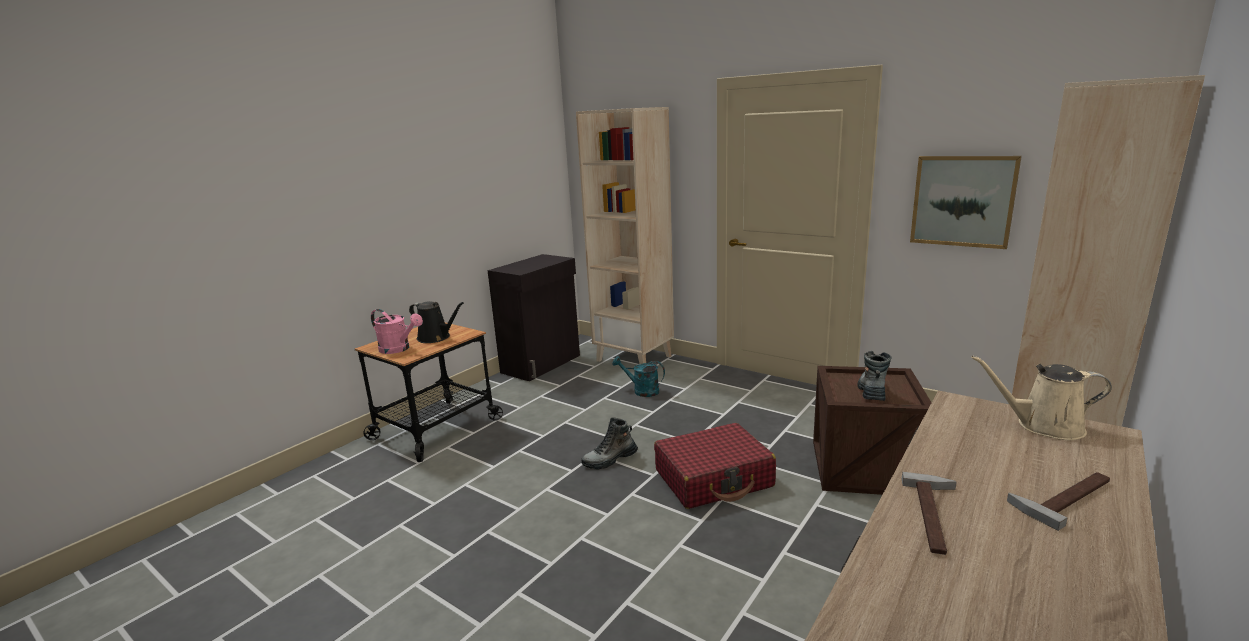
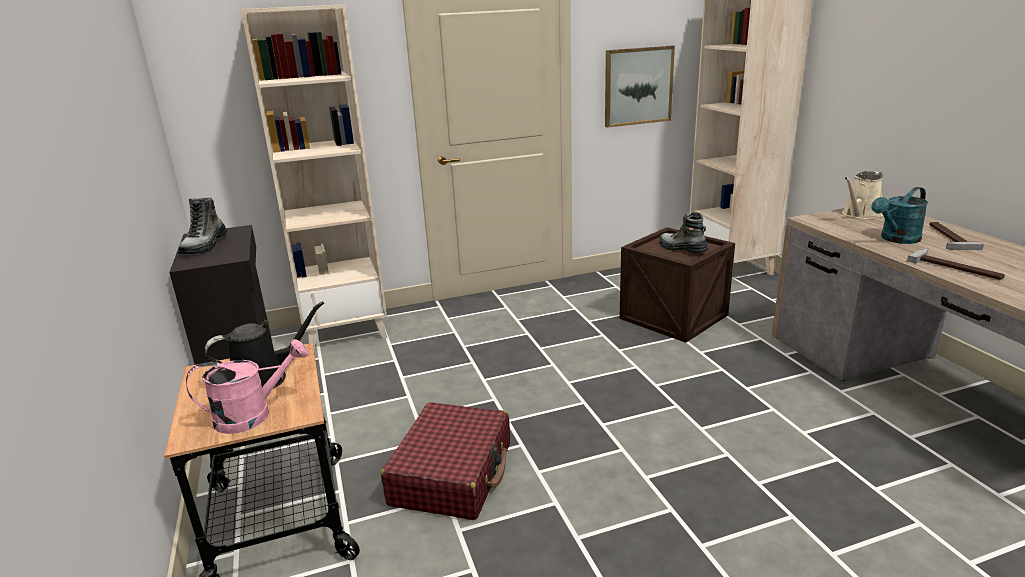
camera: 55 degrees left, 5 degrees up
(610, 459) = (529, 415): boot -> boot (205, 246)
(641, 391) = (422, 353): turquoise watering can -> turquoise watering can (896, 239)
(714, 479) = (623, 377): red suitcase -> red suitcase (452, 474)

